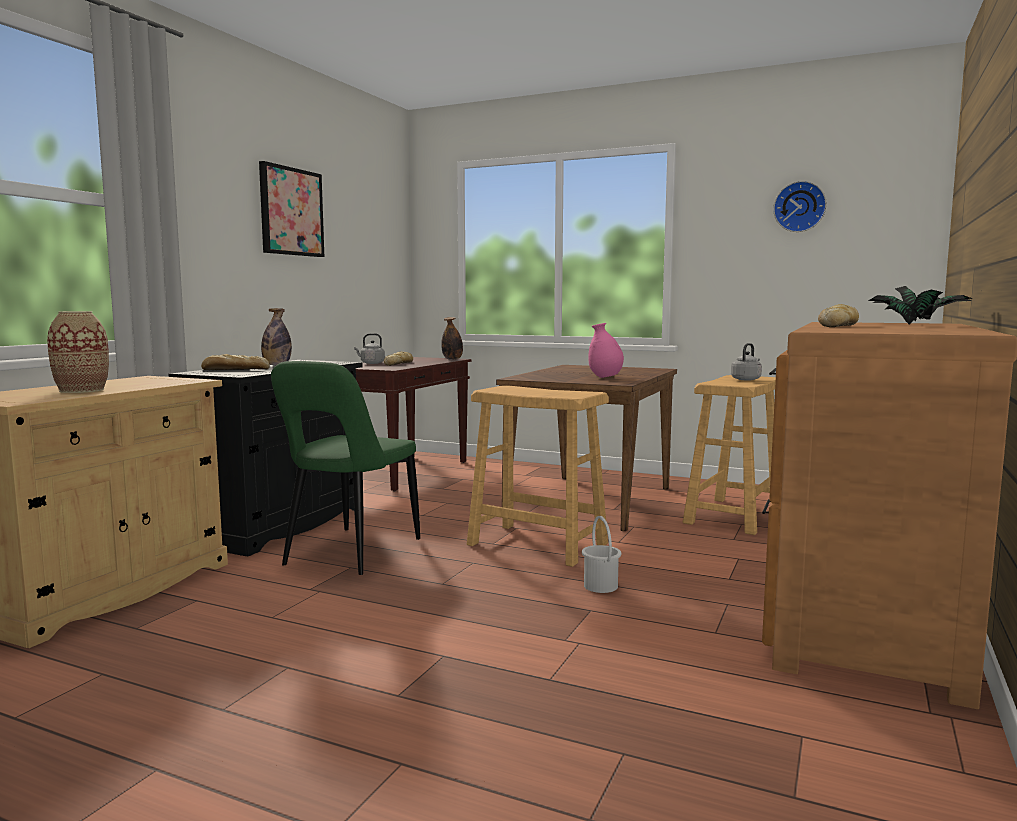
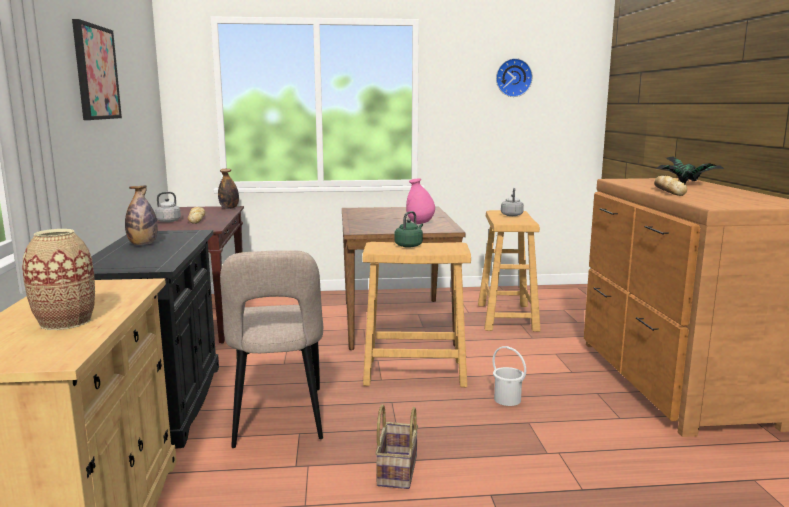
camera: 30 degrees left, 5 degrees up
(234, 370) = (122, 258): bread -> none
(349, 554) = (278, 420): green chair -> beige chair
(388, 613) = (396, 469): none -> basket
(537, 390) = (409, 245): none -> green kettle

